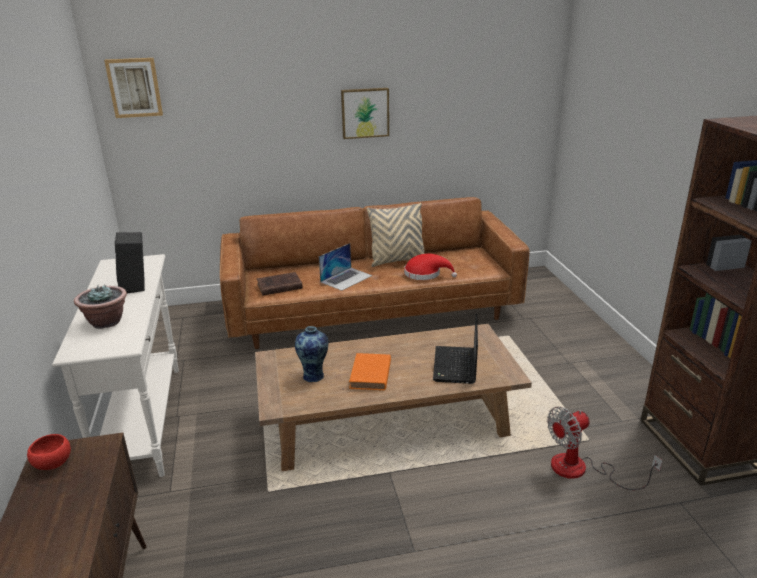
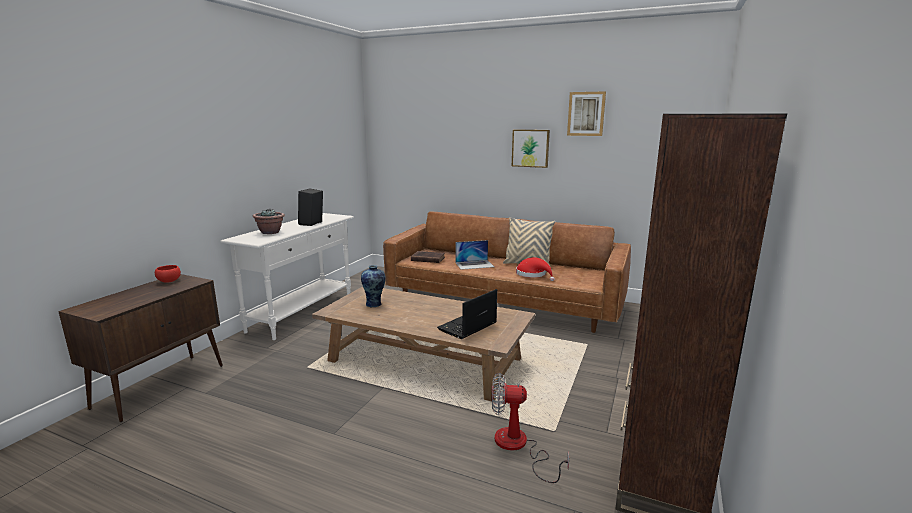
camera: 35 degrees right, 10 degrees down
(134, 87) = (387, 120): picture -> picture (586, 114)
(370, 375) = (405, 314): orange book -> none

